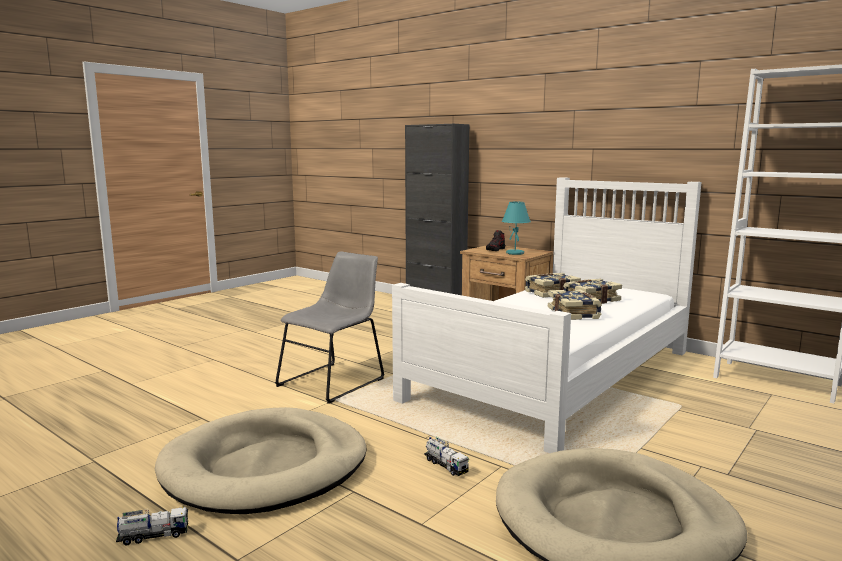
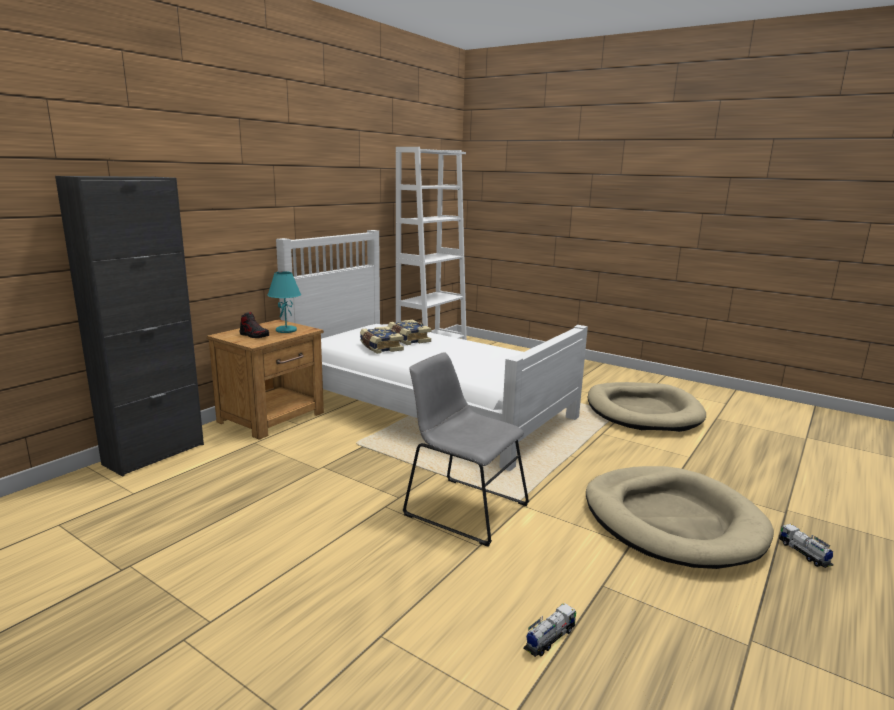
camera: 95 degrees left, 5 degrees up
(445, 465) = (614, 450): toy truck -> toy truck (549, 639)
(574, 314) = (454, 346): book -> none

